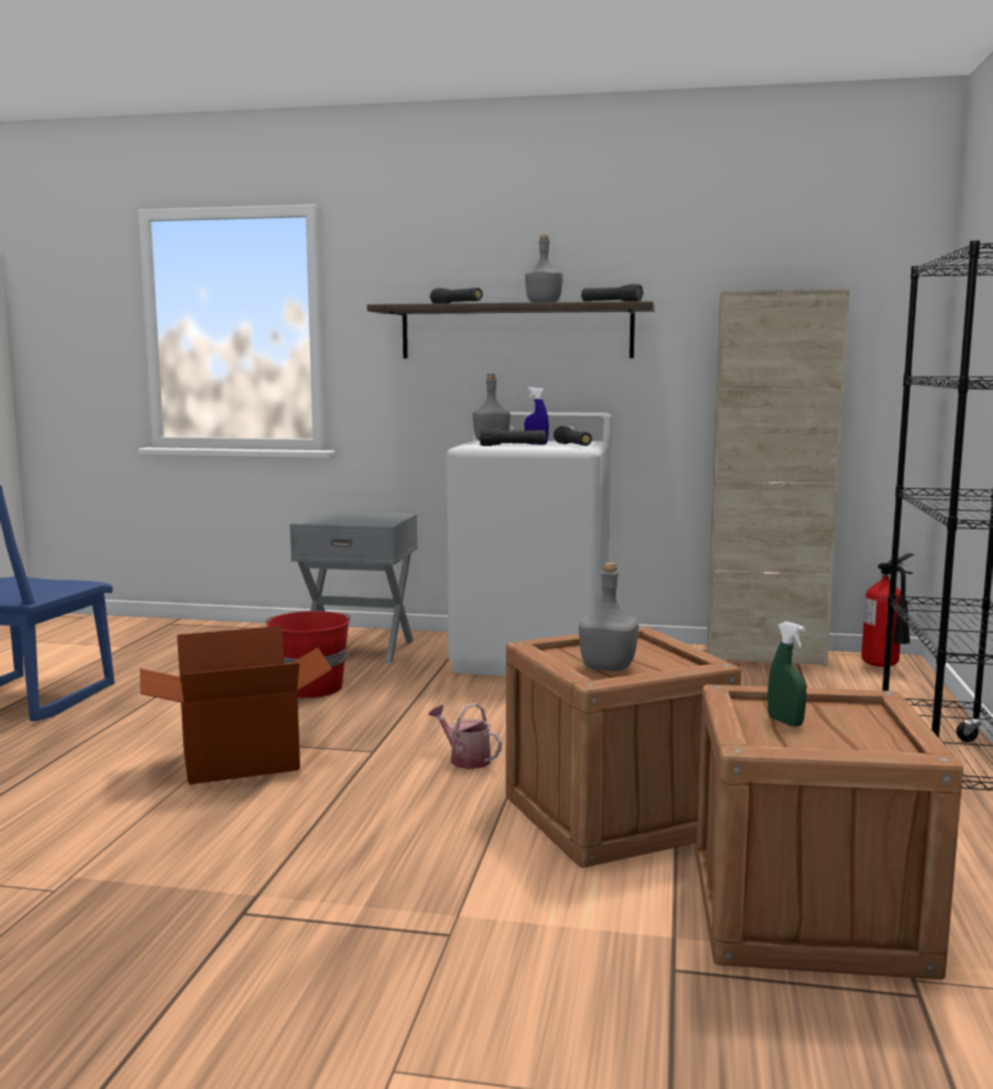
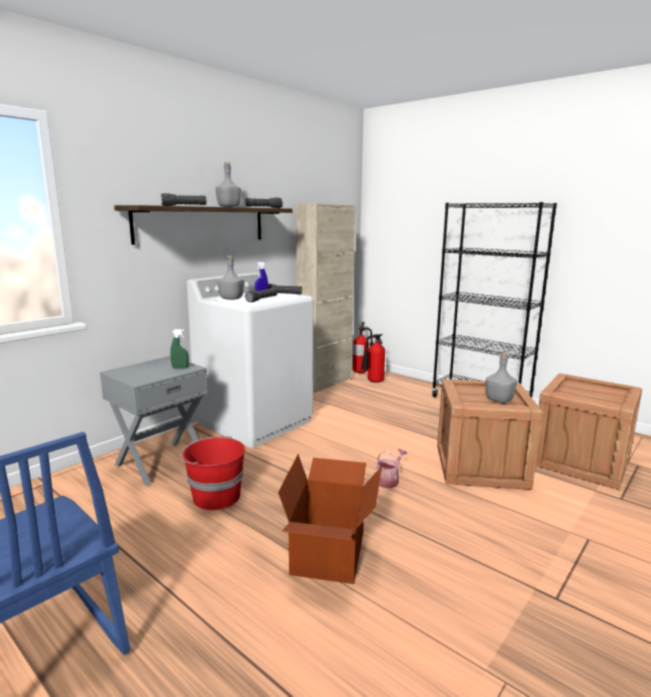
camera: 60 degrees left, 5 degrees up
(465, 759) = (389, 480): watering can -> watering can turned 150 degrees clockwise
(785, 722) = (585, 395): green spray bottle -> green spray bottle (180, 368)
(852, 682) = (373, 382): none -> fire extinguisher

